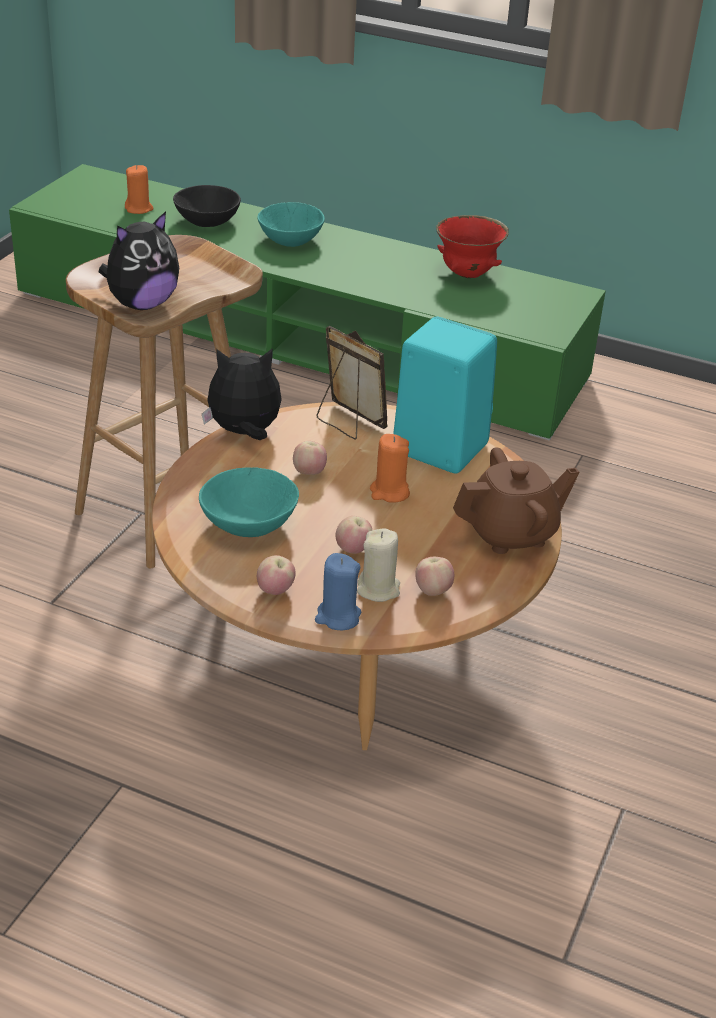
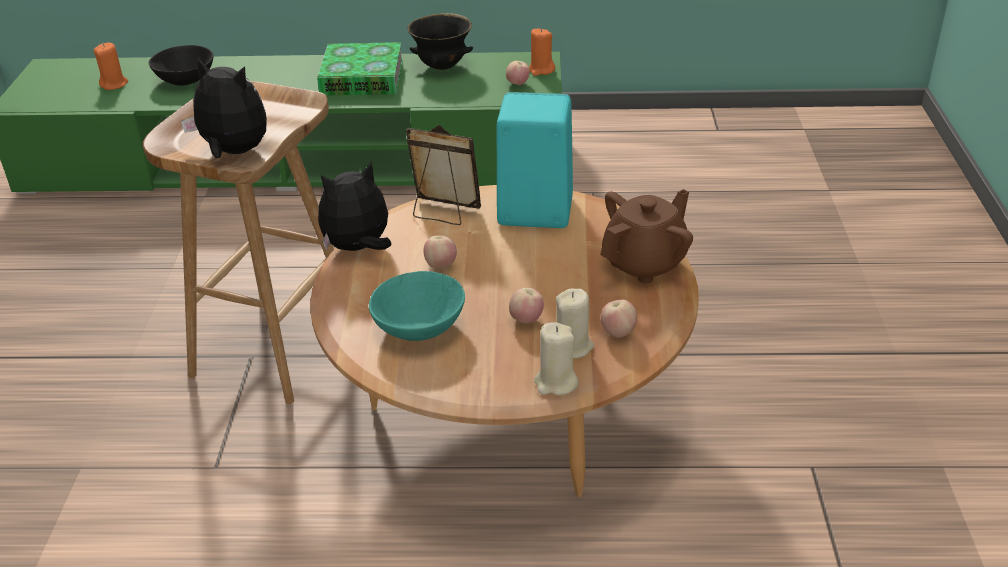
camera: 20 degrees left, 0 degrees up
(142, 304) = (233, 152): plush toy -> plush toy turned 90 degrees counterclockwise
(275, 591) = (485, 378): apple -> apple (518, 84)
(291, 239) = (272, 76): turquoise bowl -> none
(337, 617) = (556, 383): blue candle -> beige candle
(378, 265) = (362, 78): none -> book
(389, 492) = (521, 260): orange candle -> orange candle (541, 70)
(468, 274) = (443, 67): red bowl -> black bowl

